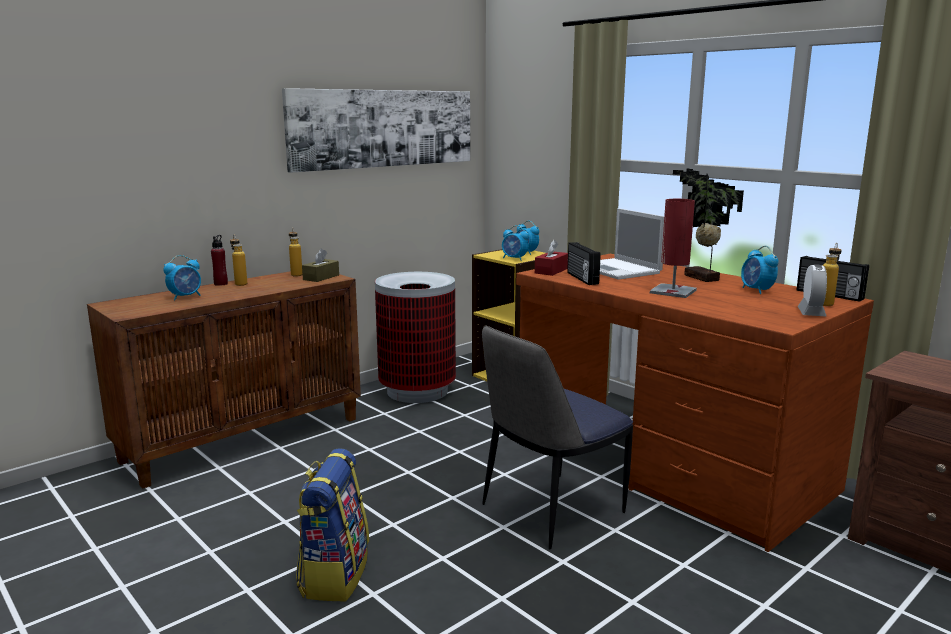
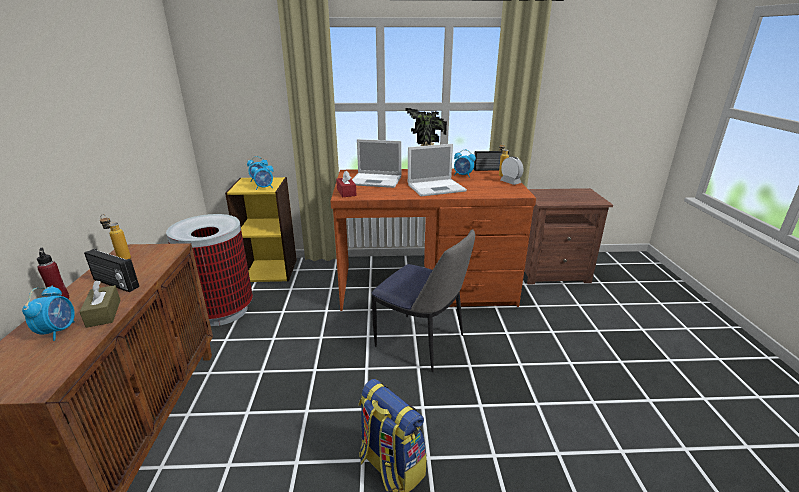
camera: 50 degrees left, 10 degrees up
(239, 283) = (84, 290): bottle -> none
(321, 277) = (156, 253): brown tissue box -> brown tissue box (104, 313)
(384, 128) = (124, 95): picture -> none
(549, 510) = (421, 342): chair -> chair turned 60 degrees counterclockwise
(581, 278) = (376, 193): radio -> radio (115, 283)
(673, 291) = (437, 187): red table lamp -> laptop

